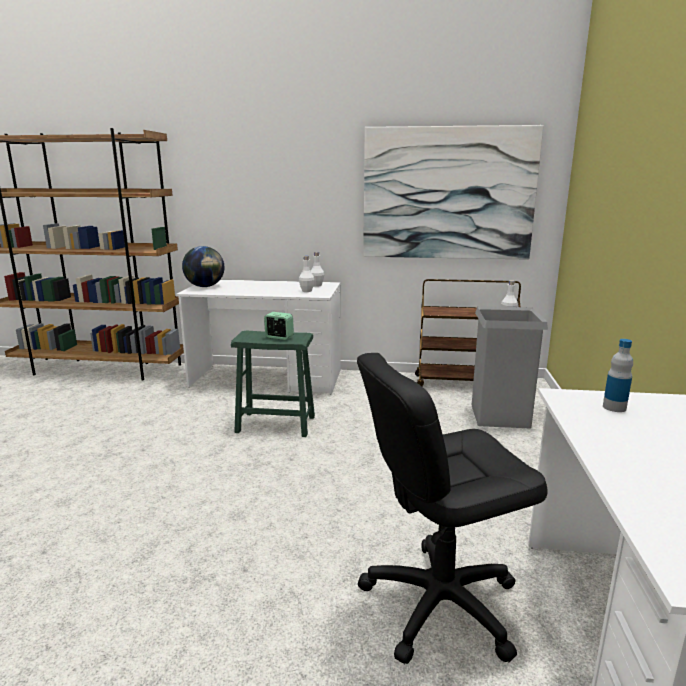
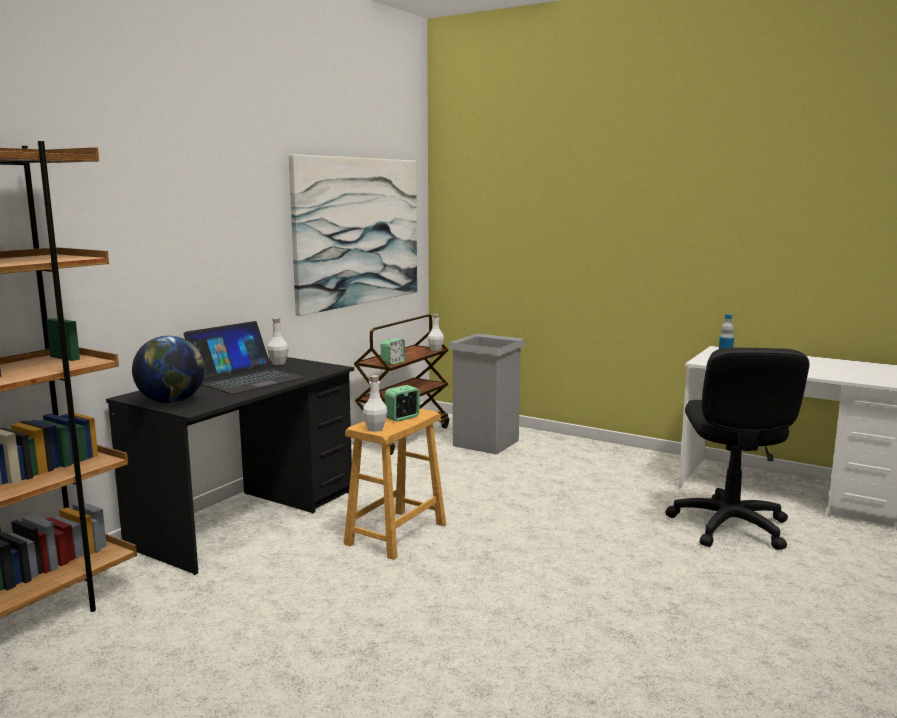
camera: 65 degrees left, 5 degrees down
(267, 287) = (246, 379): none -> laptop
(267, 379) = (247, 518): white desk -> black desk
(276, 424) = (396, 534): green stool -> brown stool
(306, 291) = (302, 369): white bottle -> white bottle (375, 429)
(440, 313) = (393, 362): none -> alarm clock

